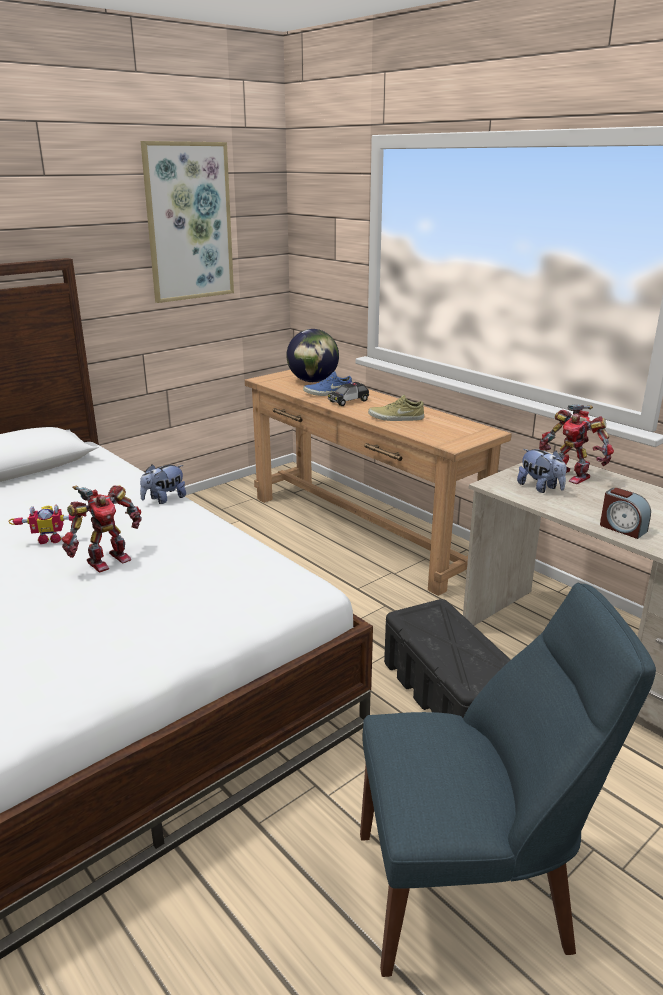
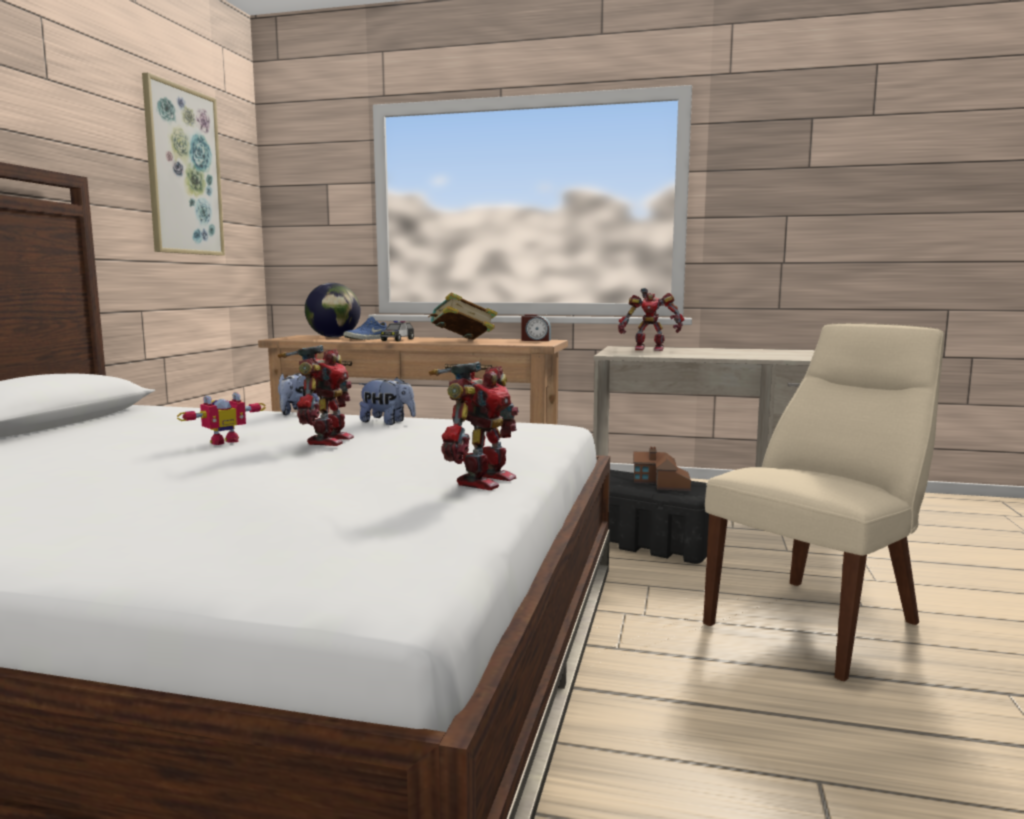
camera: 35 degrees left, 15 degrees down
(93, 674) = (481, 480): none -> toy robot
(396, 418) = (462, 341): beige shoe -> book
(468, 653) = (661, 484): none -> toy house
(471, 891) = (819, 621): blue chair -> beige chair
(540, 488) = (645, 353): plush toy -> plush toy (387, 422)
(622, 528) = (734, 356): alarm clock -> alarm clock (535, 340)

